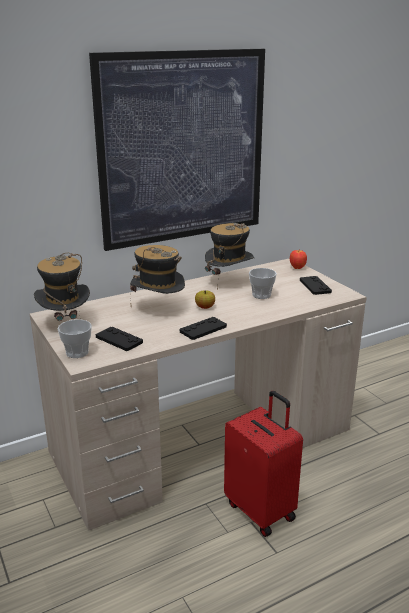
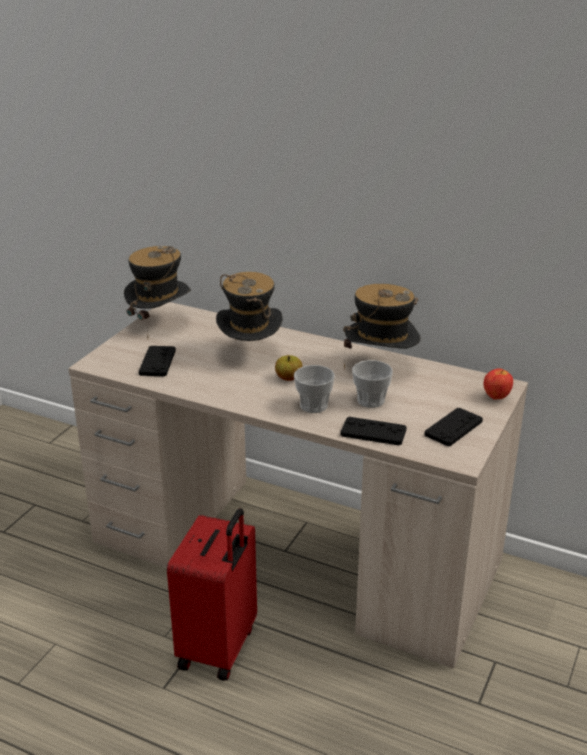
camera: 55 degrees right, 5 degrees up
(77, 352) = (110, 353): cup -> cup (313, 405)
(183, 148) = (361, 164): picture -> none
(203, 329) = (233, 396): black game controller -> black game controller (373, 432)

